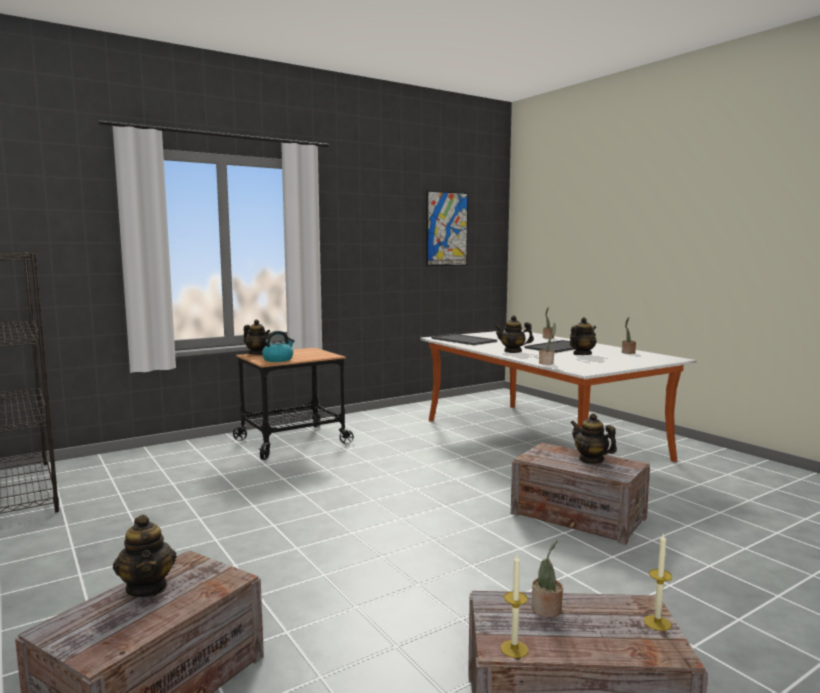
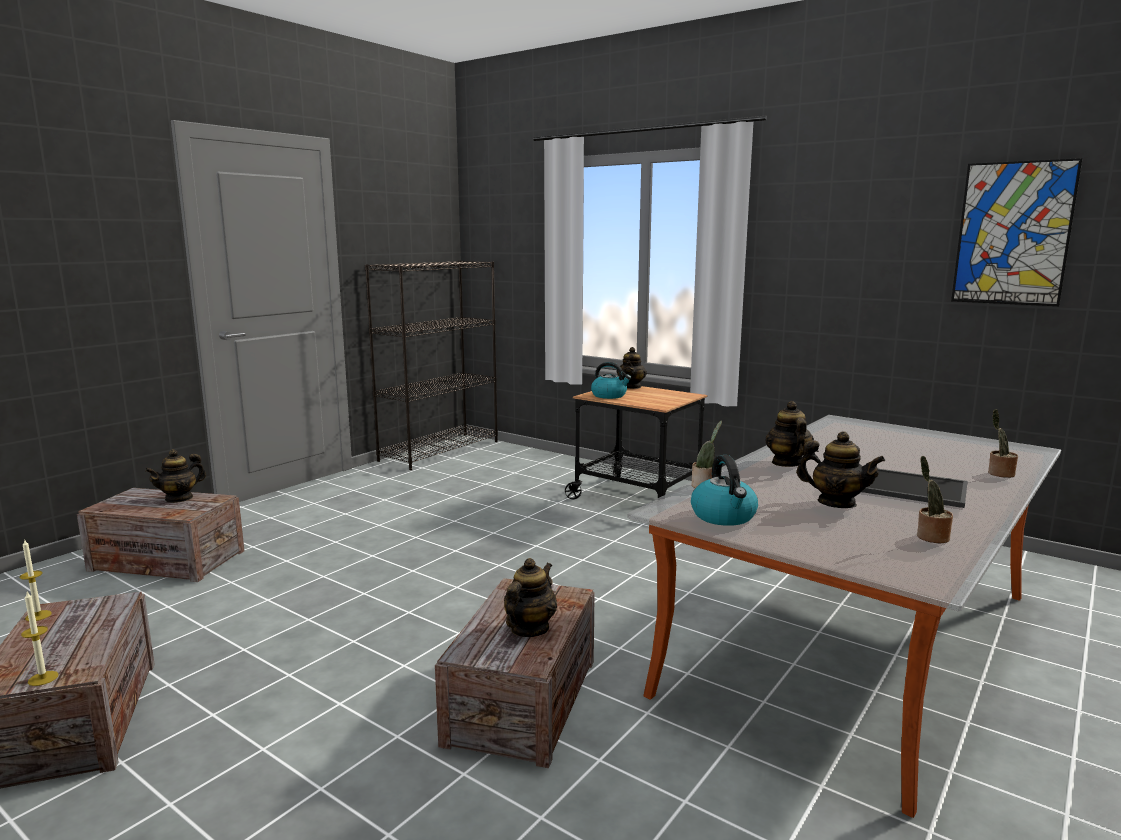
camera: 70 degrees right, 5 degrees up
(464, 340) = (849, 433): tray -> none
(547, 610) = (92, 624): potted plant -> none
(597, 366) = (724, 516): none -> kettle

